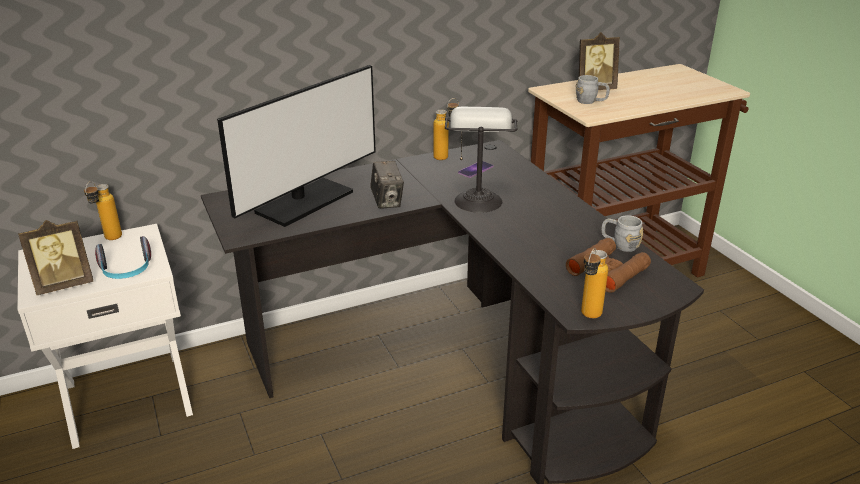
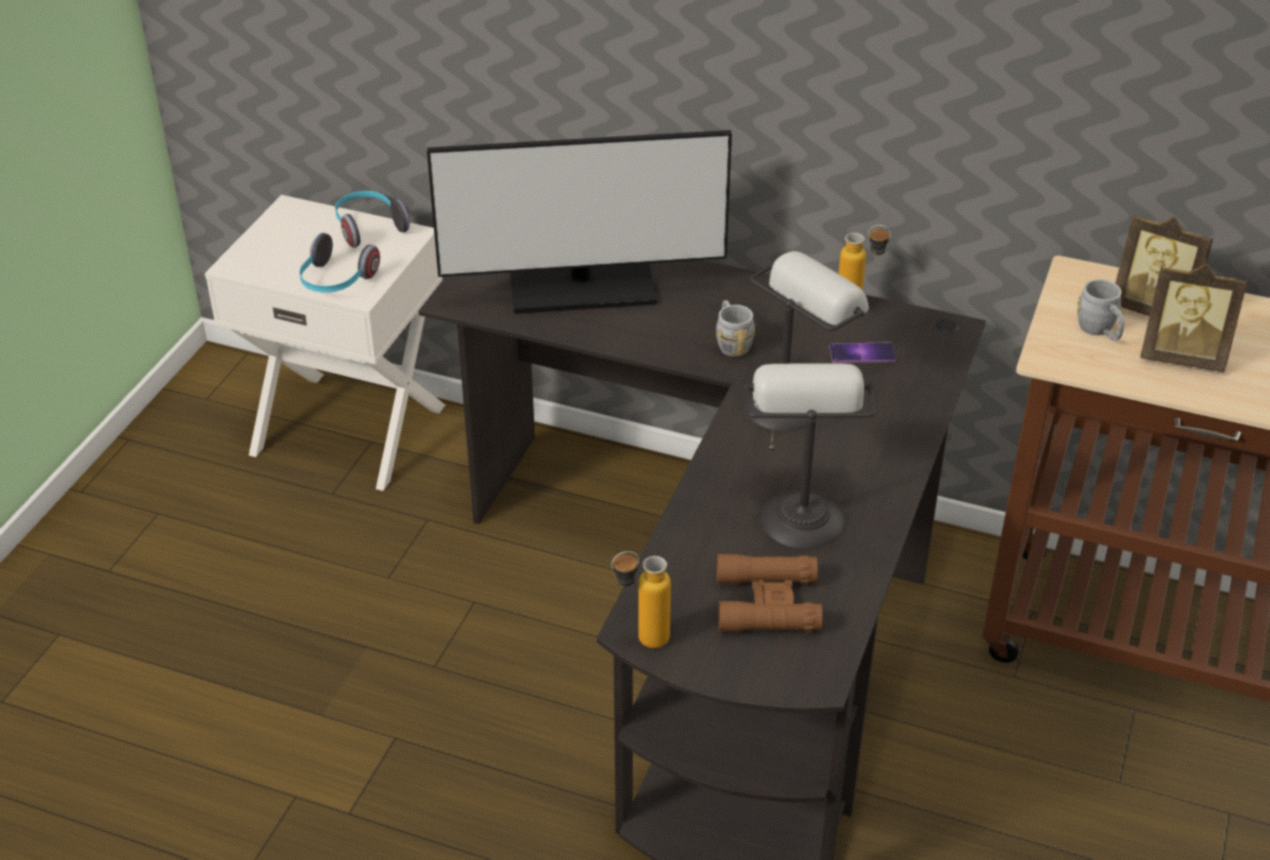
camera: 45 degrees right, 10 degrees up
(64, 285) = (269, 265): picture frame -> picture frame (1182, 357)
(109, 240) = (368, 227): bottle -> headphones
(387, 202) = (672, 342): camera -> none
(552, 231) = (798, 506): none -> table lamp
(620, 245) = (849, 580): grey mug -> grey mug (731, 342)

